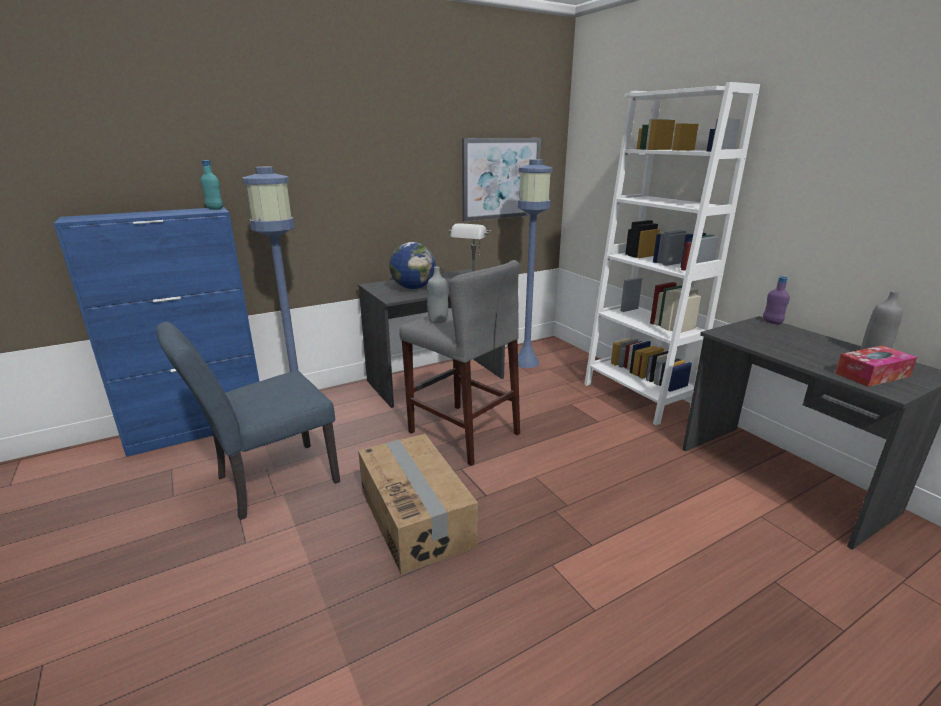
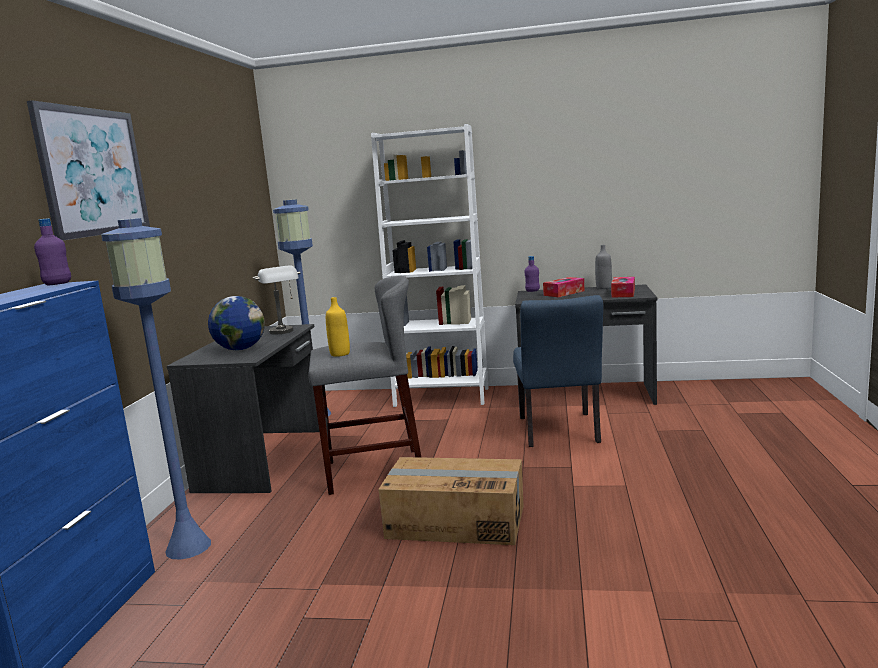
camera: 50 degrees left, 10 degrees down
(214, 209) = (57, 284): turquoise bottle -> purple bottle
(268, 482) = (285, 590): blue chair -> blue chair (559, 432)
(438, 320) = (340, 354): grey bottle -> yellow bottle
(501, 179) = (239, 226): picture -> picture (93, 172)
(796, 340) = (564, 293): none -> tissue box

